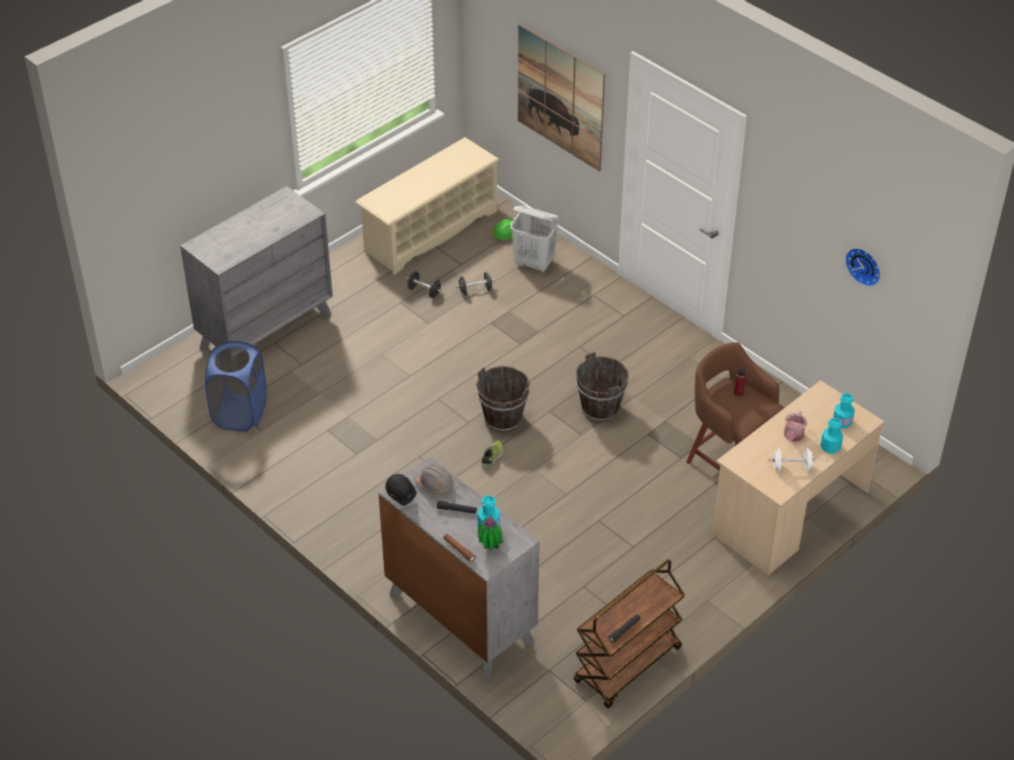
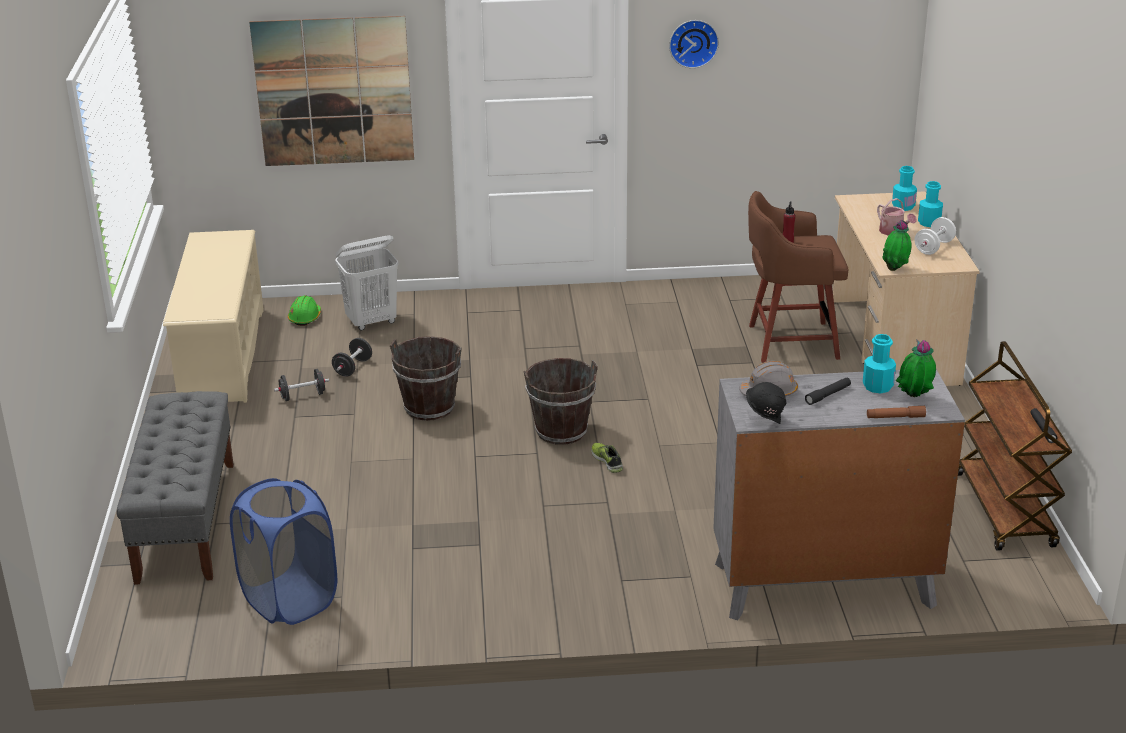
camera: 50 degrees left, 15 degrees down
(266, 331) = (186, 521): grey dresser -> grey bench
(600, 408) = (627, 374): brown bucket -> brown bucket (429, 408)
(733, 464) = (895, 270): none -> potted plant
(865, 265) = (816, 53): wall clock -> wall clock (693, 42)

